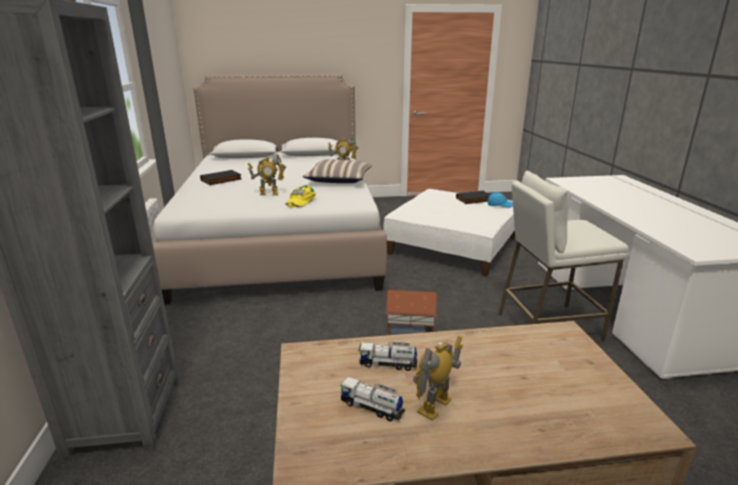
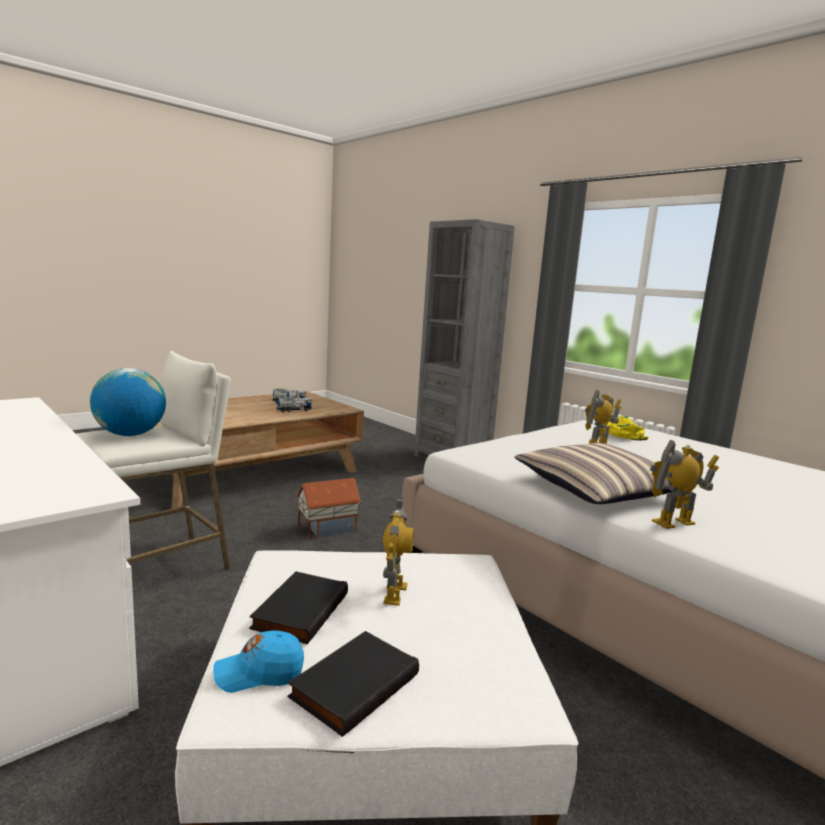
camera: 145 degrees right, 10 degrees down
(221, 180) = (720, 457): black book -> black book (299, 610)
(300, 201) = (533, 443): yellow cap -> yellow cap (622, 434)
(435, 406) = (258, 404): toy robot -> toy robot (394, 593)
(579, 230) = (130, 434): none -> globe

